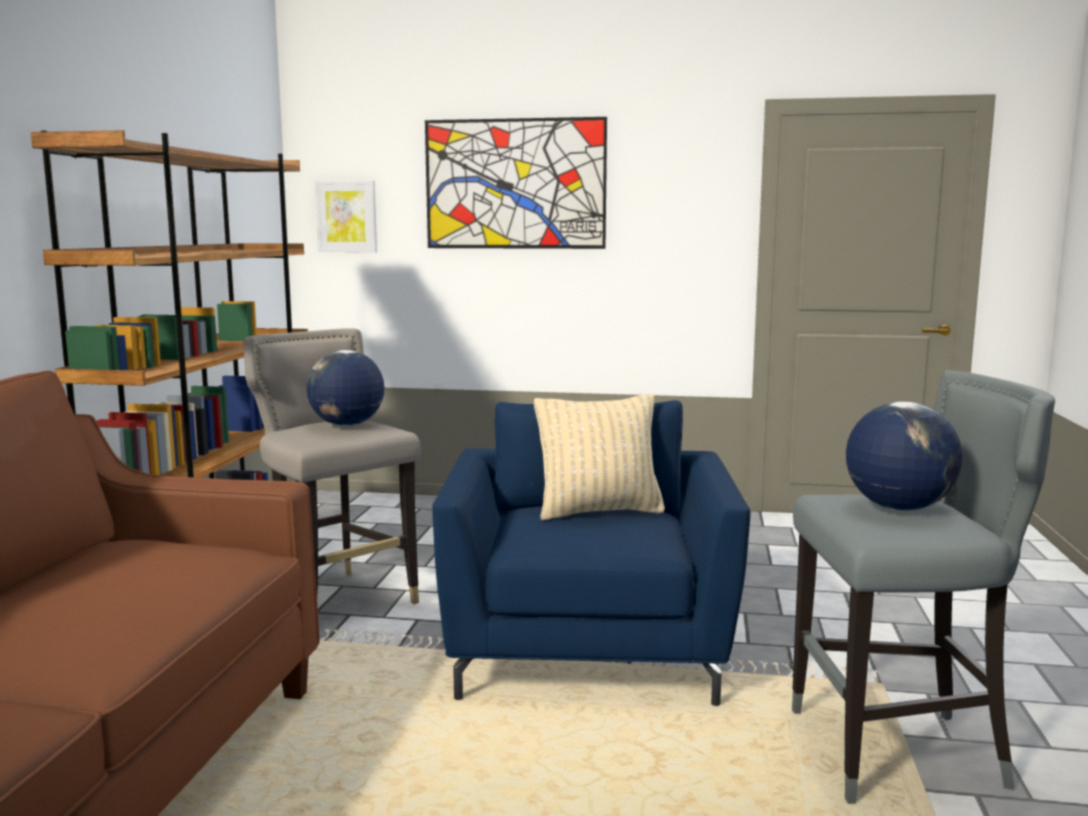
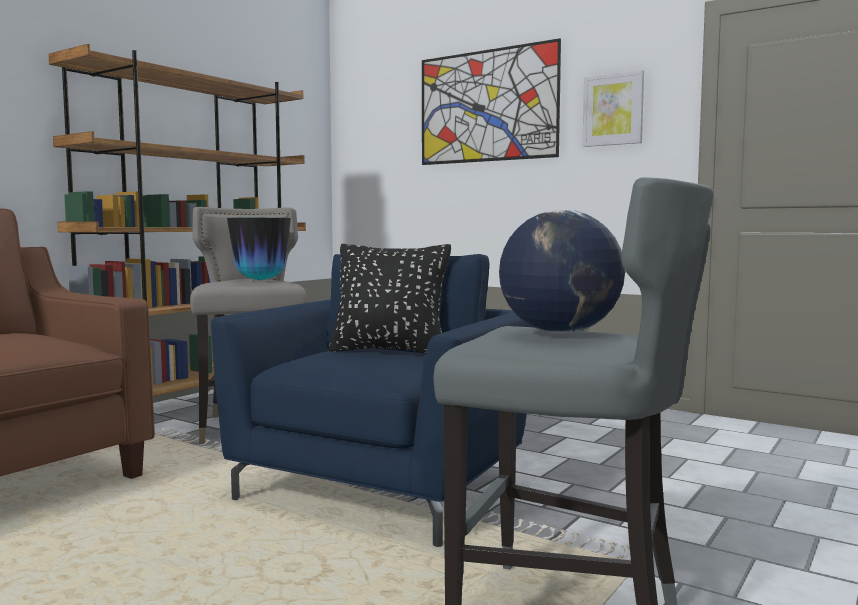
camera: 25 degrees right, 5 degrees down
(346, 425) = (260, 280): globe -> vase
(347, 216) = (368, 143): picture -> picture (613, 109)
(599, 511) = (390, 351): beige pillow -> black pillow

